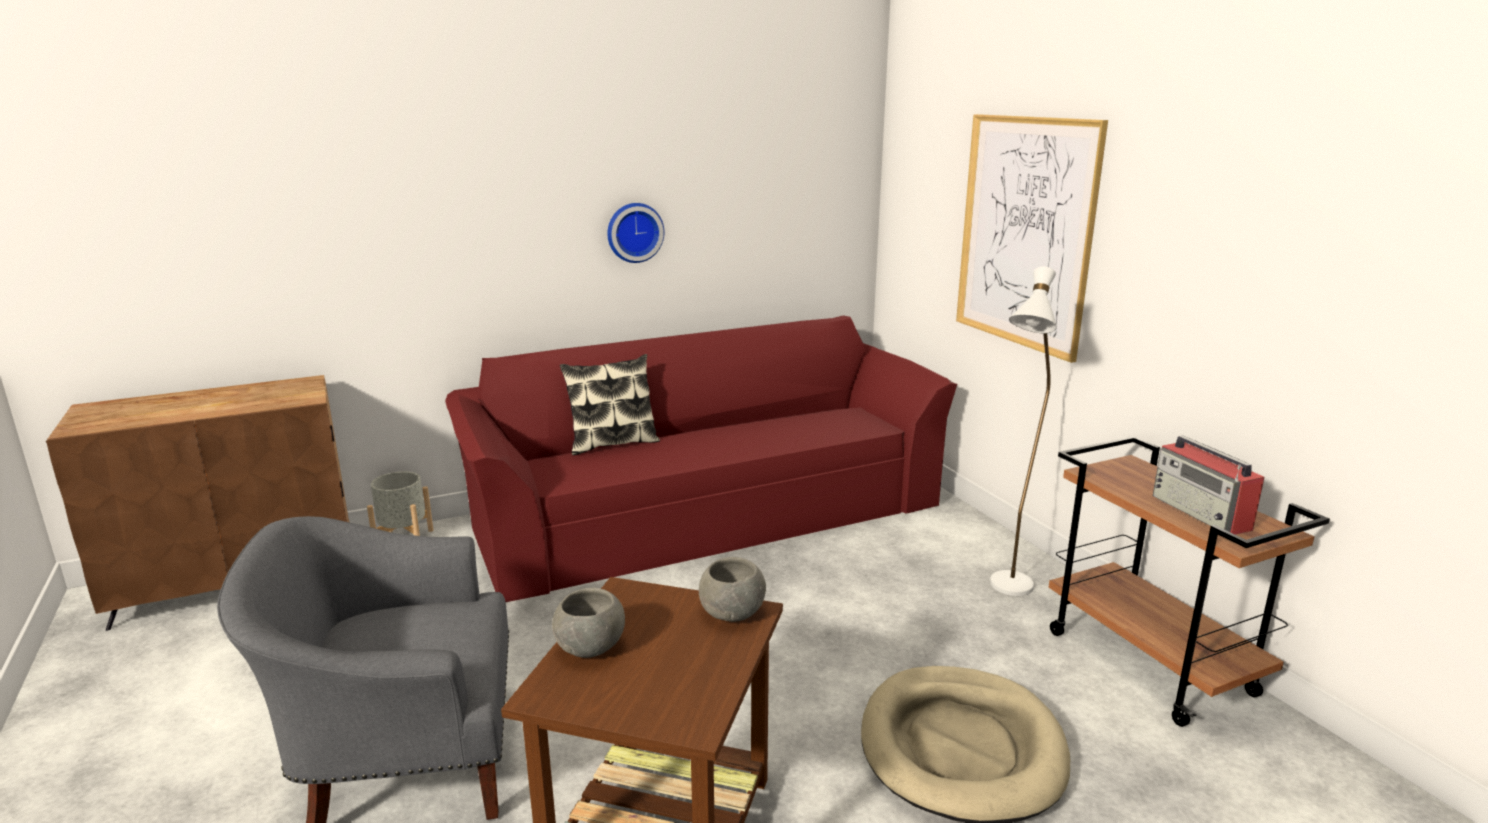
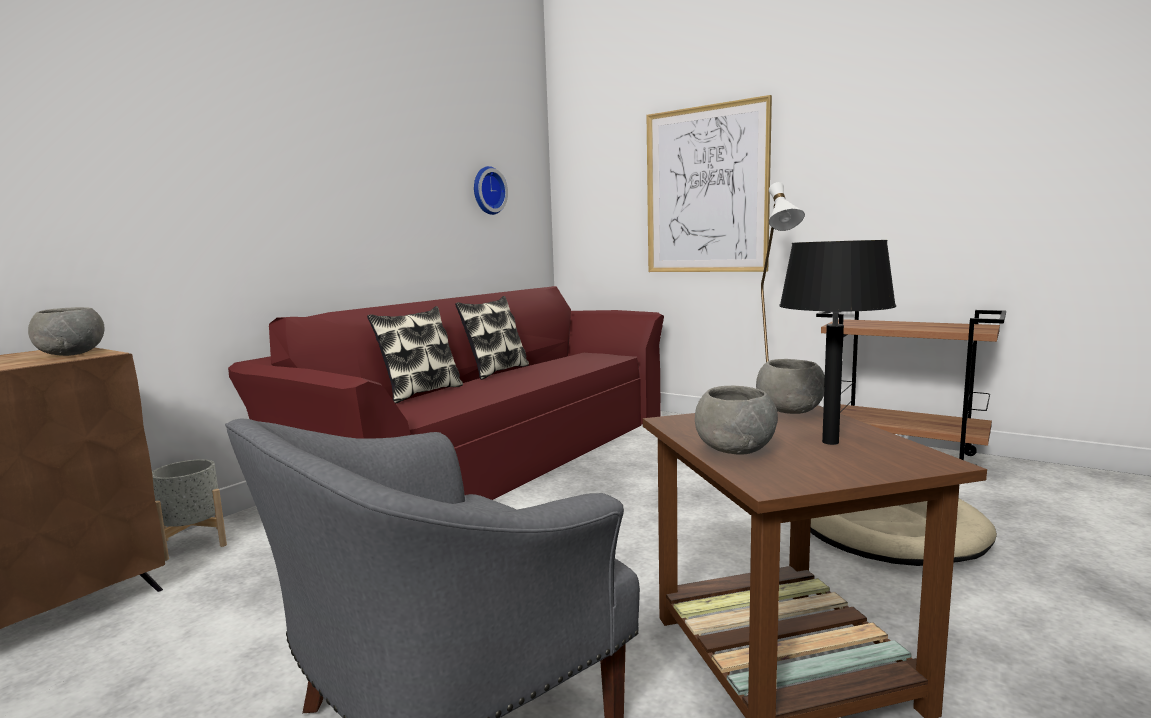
camera: 30 degrees left, 10 degrees down
(296, 396) = (72, 354): none -> grey bowl
(634, 232) = (392, 207): wall clock -> wall clock (487, 191)
(675, 668) = (829, 442): none -> black table lamp
(717, 425) = (495, 371): none -> pillow
(1201, 513) = (932, 326): radio -> none

